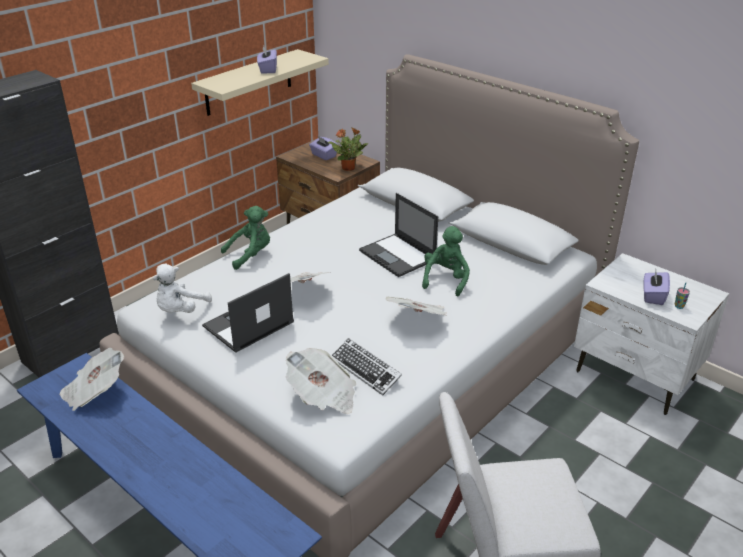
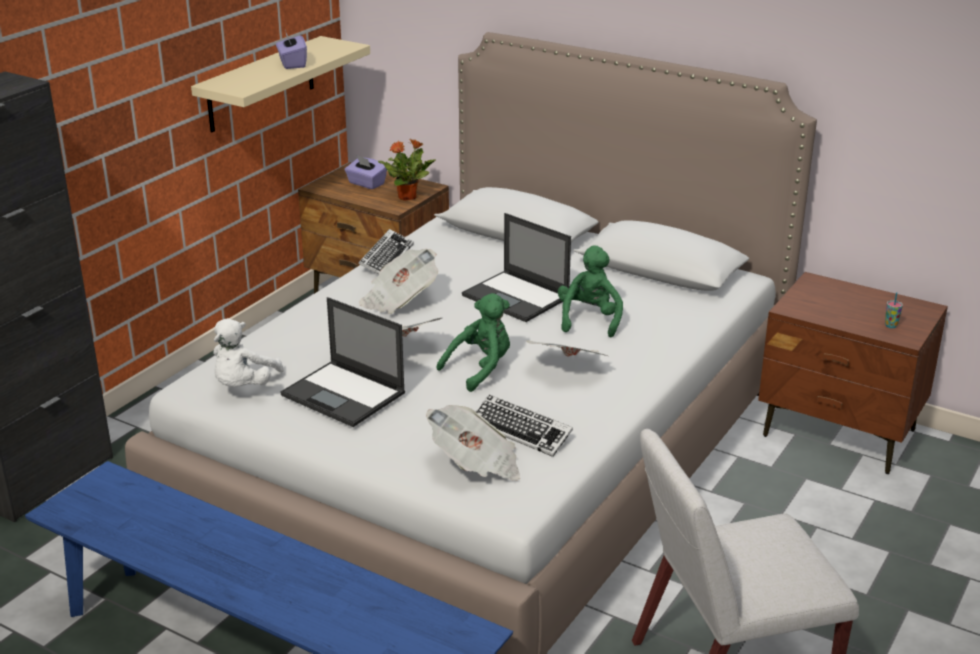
camera: 10 degrees left, 5 degrees down
(94, 392) = (141, 506): newspaper -> newspaper (399, 300)
(247, 325) = (344, 394): laptop -> laptop turned 90 degrees counterclockwise
(250, 255) = (313, 313): green plush toy -> green plush toy (480, 369)
(316, 215) = (386, 258): none -> keyboard
(635, 376) = (839, 434): white nightstand -> brown nightstand
(653, 296) = (856, 317): purple tissue box -> none

